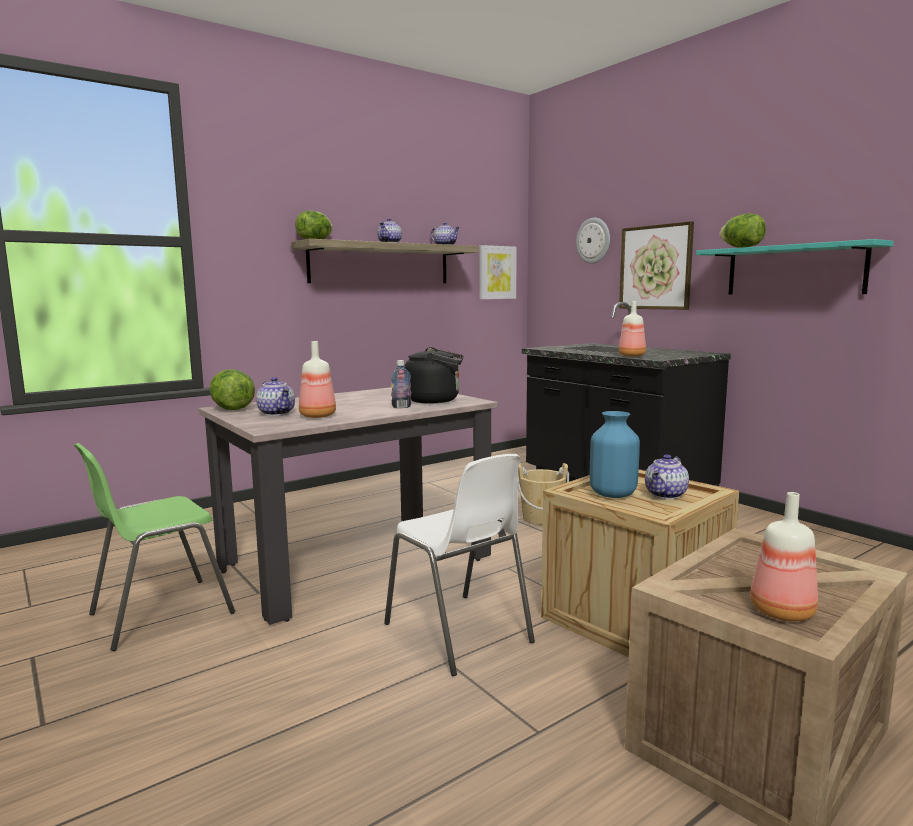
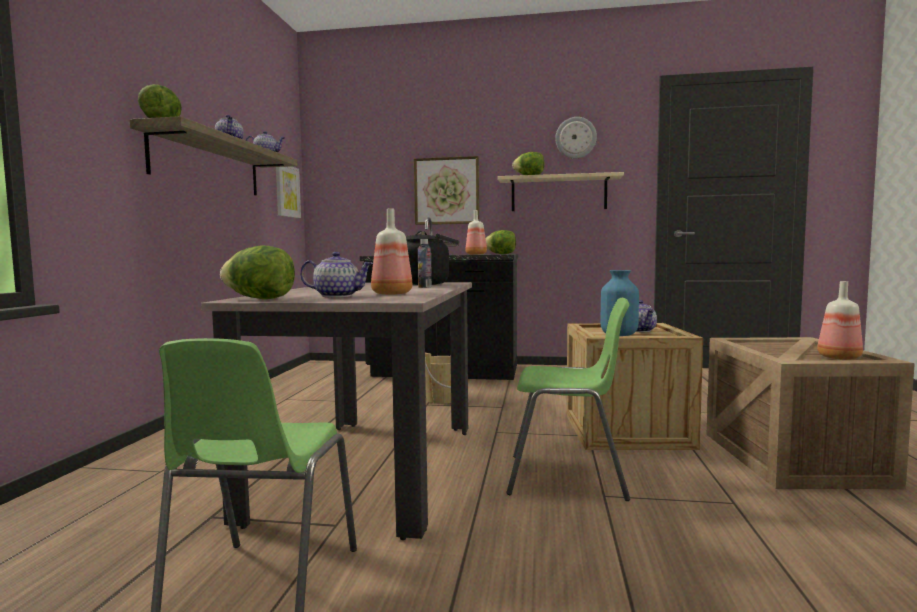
camera: 45 degrees left, 5 degrees down
(459, 633) = (567, 478): white chair -> green chair
(593, 240) = (382, 167): wall clock -> wall clock (575, 138)
(682, 355) = (501, 254): none -> lettuce
(794, 270) = (558, 194): turquoise shelf -> beige shelf

